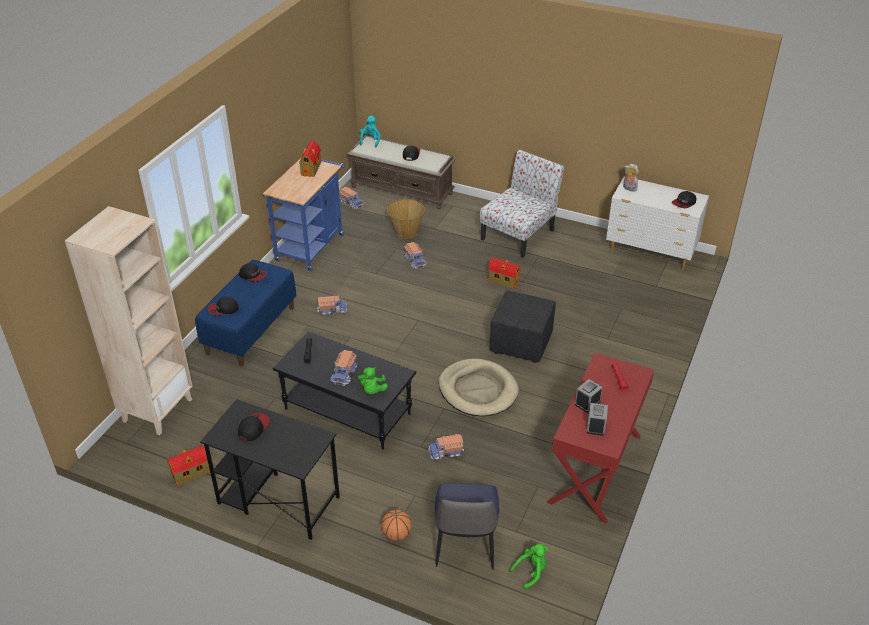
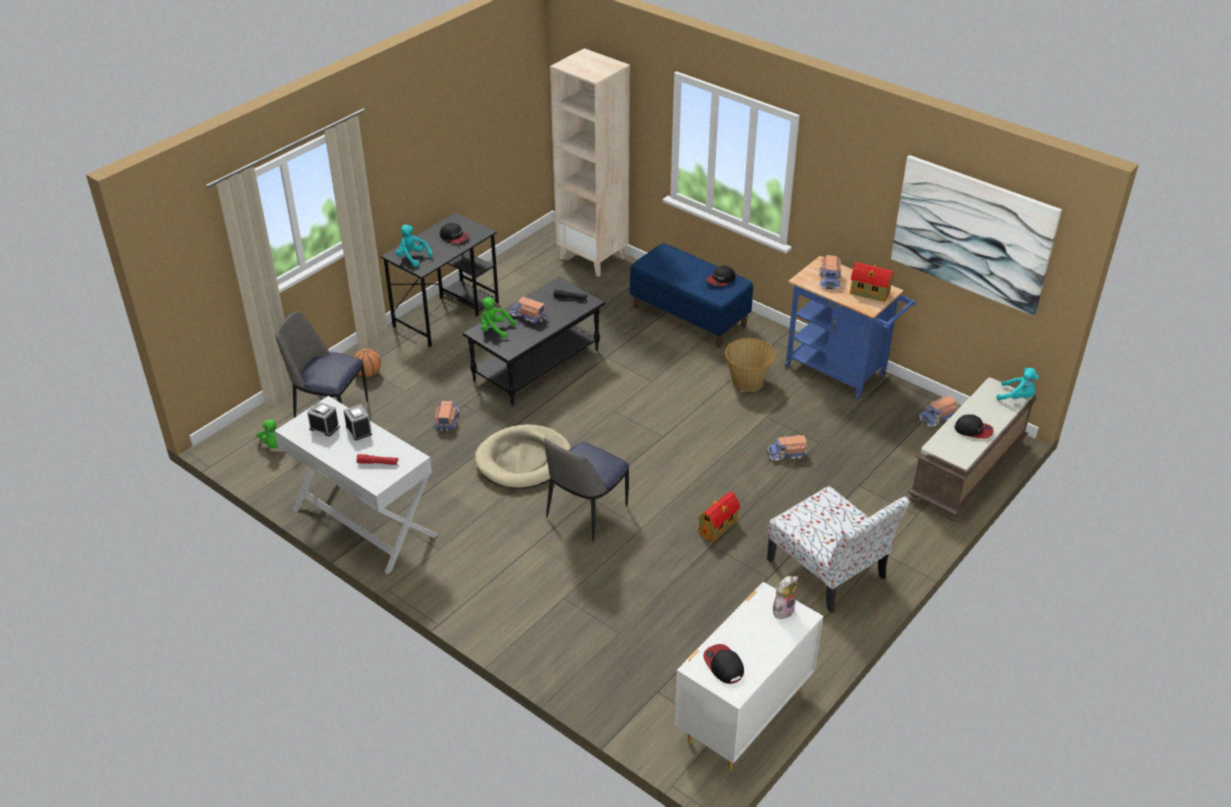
camera: 105 degrees right, 0 degrees up
(190, 473) = (504, 271): toy house -> none
(223, 309) = (668, 258): cap -> none
(301, 450) = (412, 258): none -> turquoise plush toy
(315, 77) = (972, 234): none -> picture
(332, 309) = (705, 374): toy truck -> toy truck (830, 280)
(406, 231) = (856, 457): basket -> basket (748, 381)
(521, 344) = (585, 513): black ottoman -> chair
(595, 468) = (364, 522): red console table -> white console table

